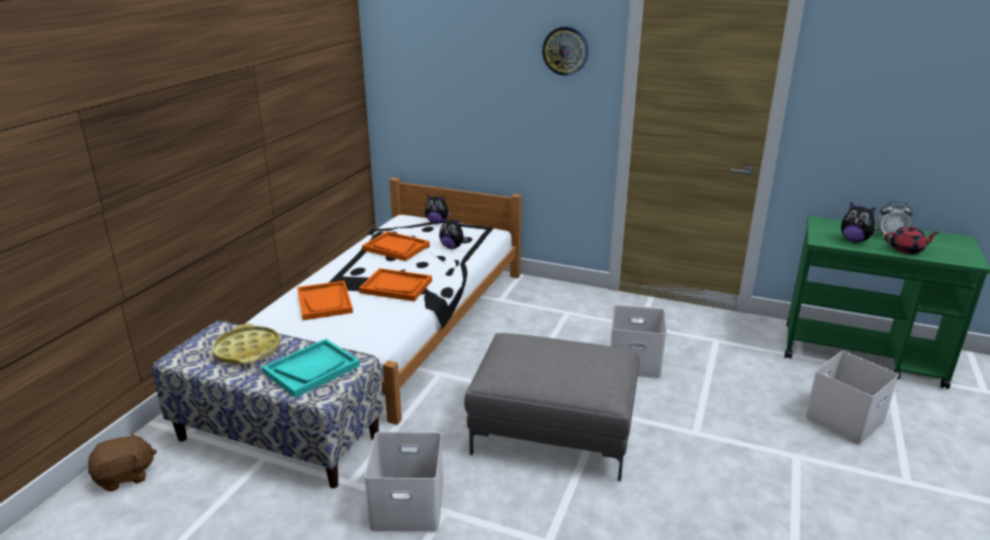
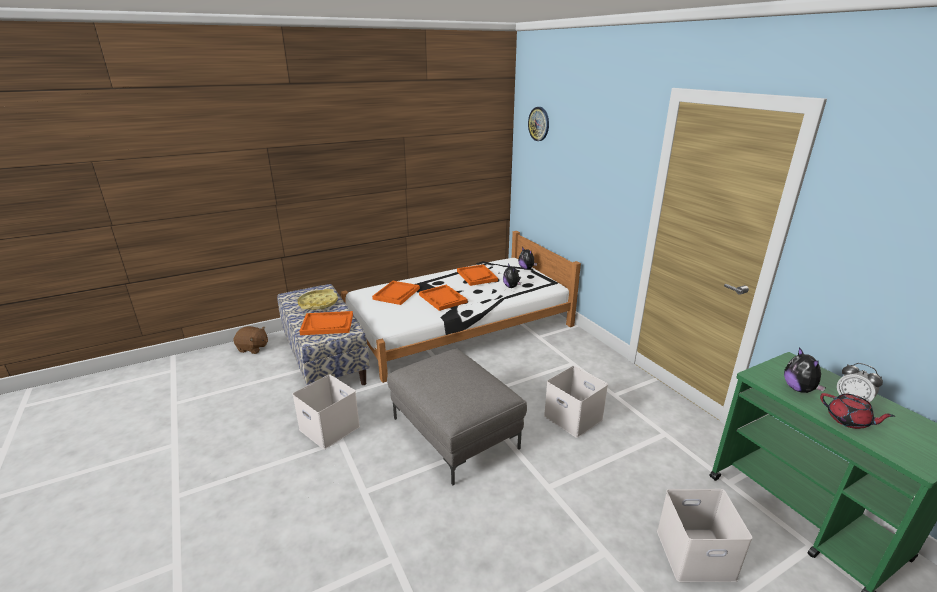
camera: 40 degrees right, 0 degrees up
(312, 369) = (327, 324): turquoise tray -> orange tray
(565, 51) = (620, 152): wall clock -> wall clock (539, 124)

